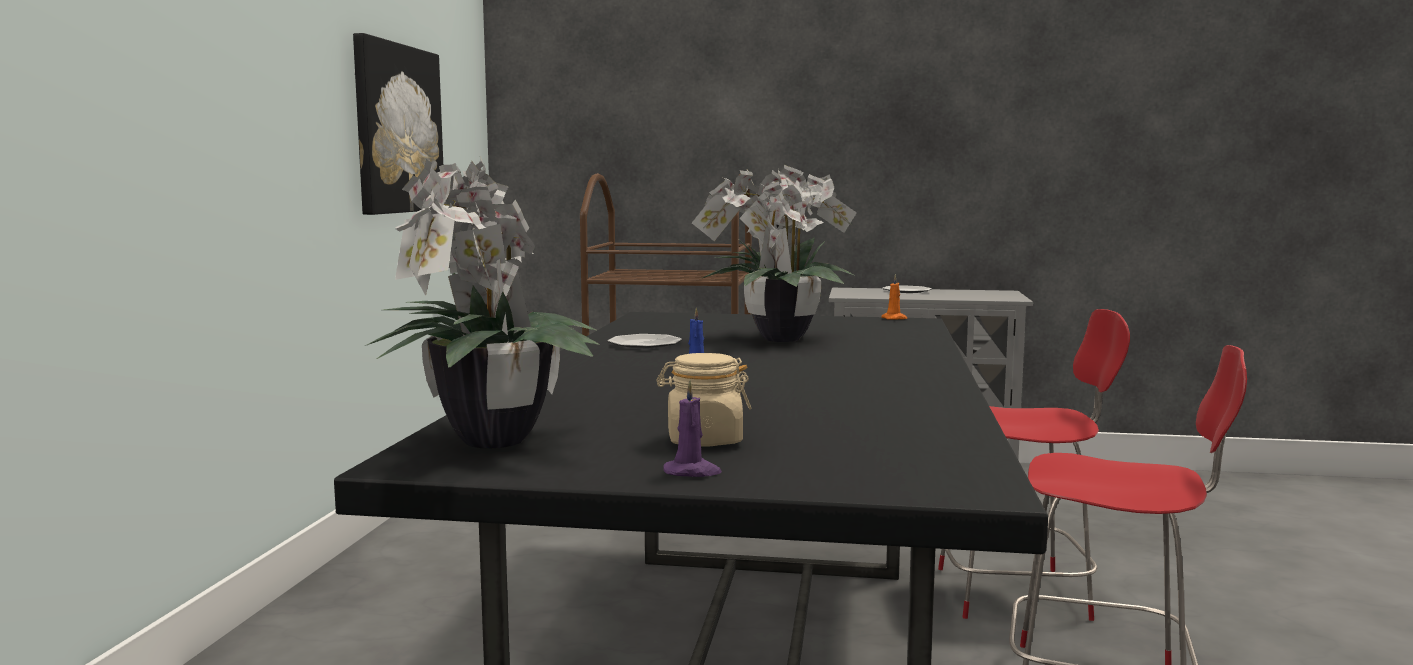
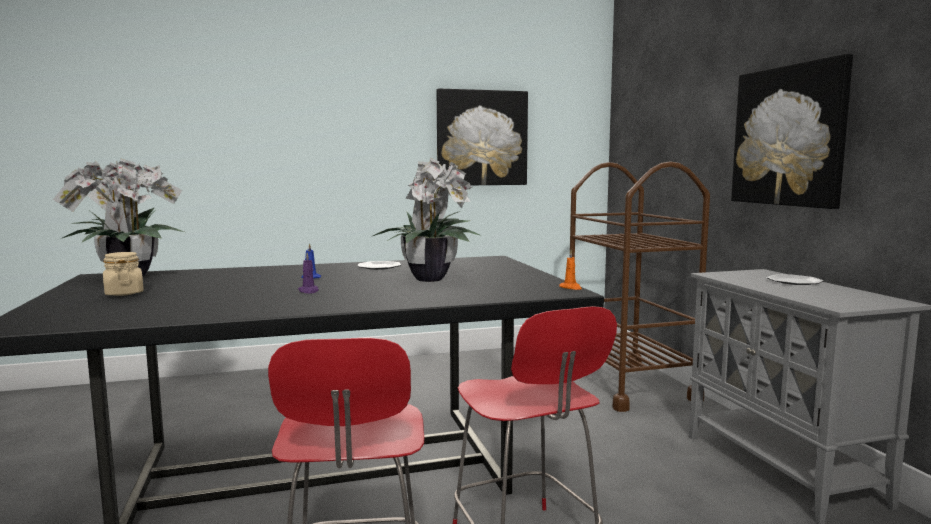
camera: 65 degrees right, 0 degrees up
(692, 472) = (64, 297): purple candle -> purple candle (308, 291)
(847, 148) = (789, 136): none -> picture

